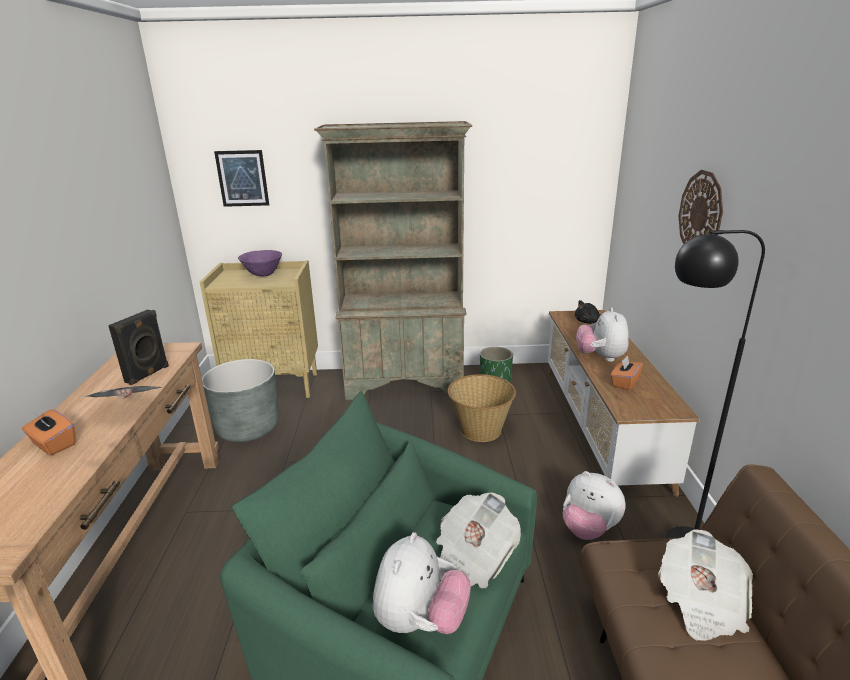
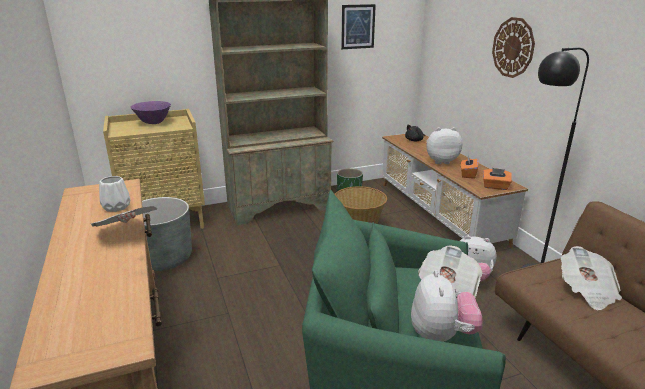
camera: 20 degrees left, 0 degrees up
(53, 444) = (83, 267): orange tissue box -> orange tissue box (495, 187)
(148, 374) = (116, 207): black speaker -> white vase
(242, 178) = (125, 36): picture -> picture (358, 26)
(600, 357) = (440, 161): plush toy -> plush toy turned 105 degrees clockwise

